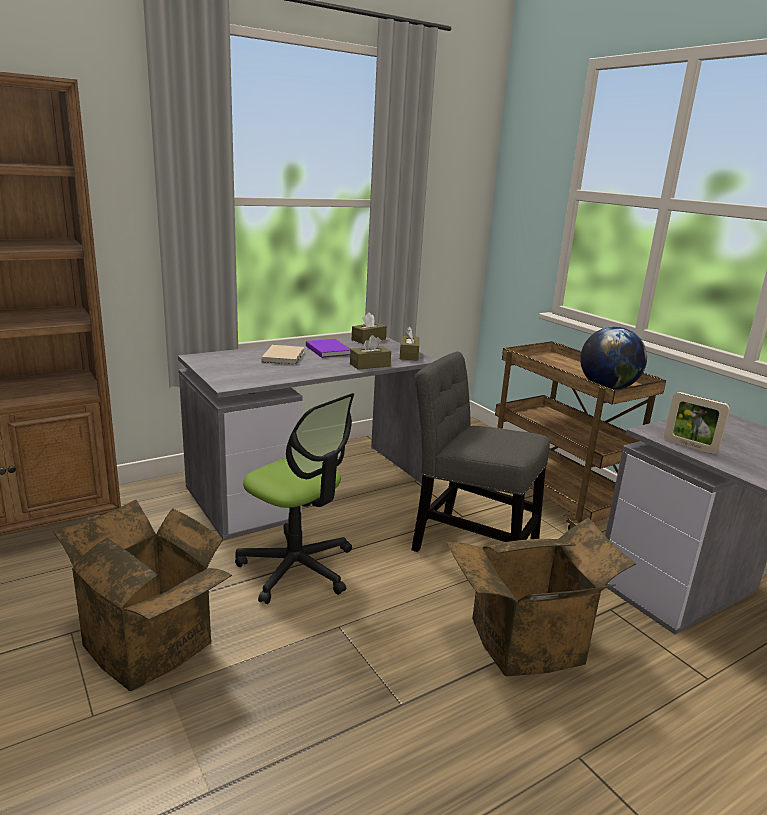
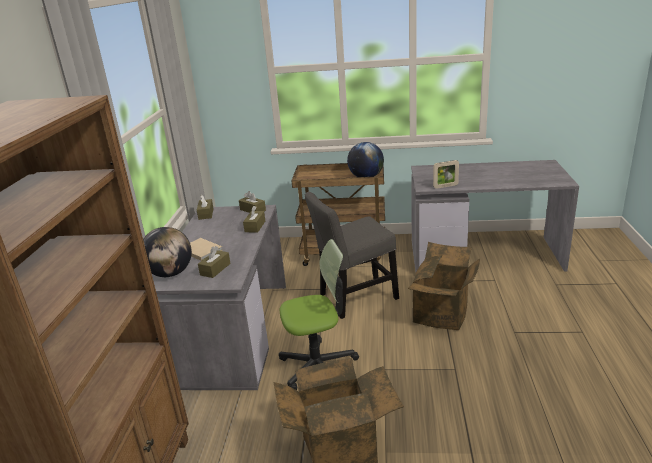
camera: 50 degrees left, 5 degrees up
(222, 357) = (170, 273): none -> globe
(249, 372) = (215, 269): none -> brown tissue box
(328, 350) = (208, 232): purple book -> none

